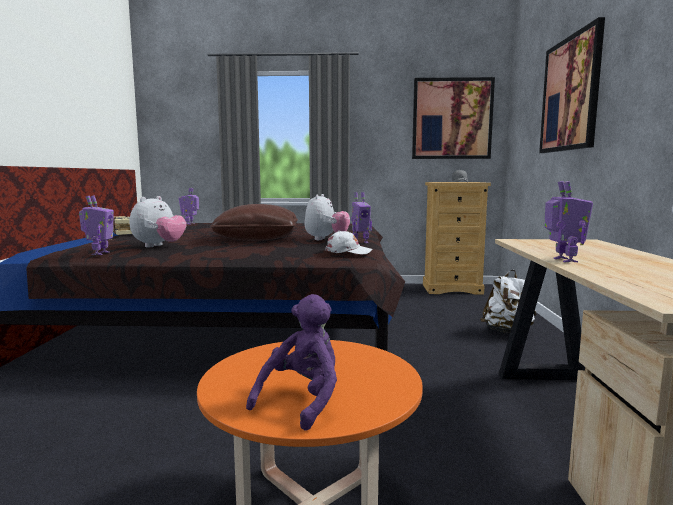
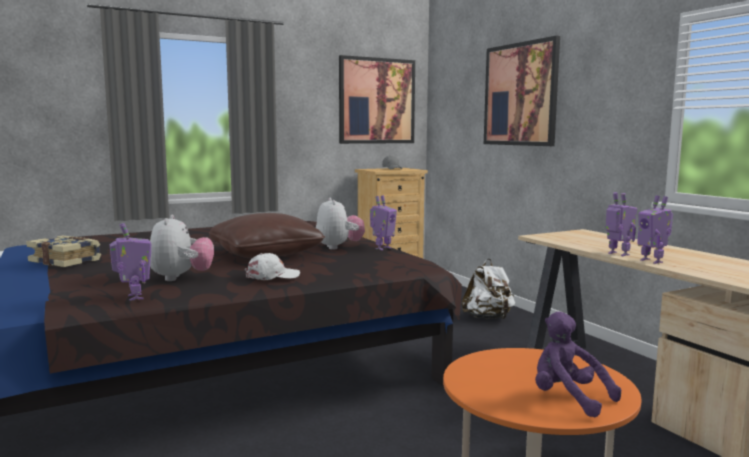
camera: 30 degrees left, 0 degrees up
(190, 224) = (98, 238): toy robot -> toy robot (652, 261)
(302, 400) = (568, 398): purple plush toy -> purple plush toy turned 45 degrees counterclockwise
(348, 251) = (402, 261): white cap -> white cap (272, 276)

